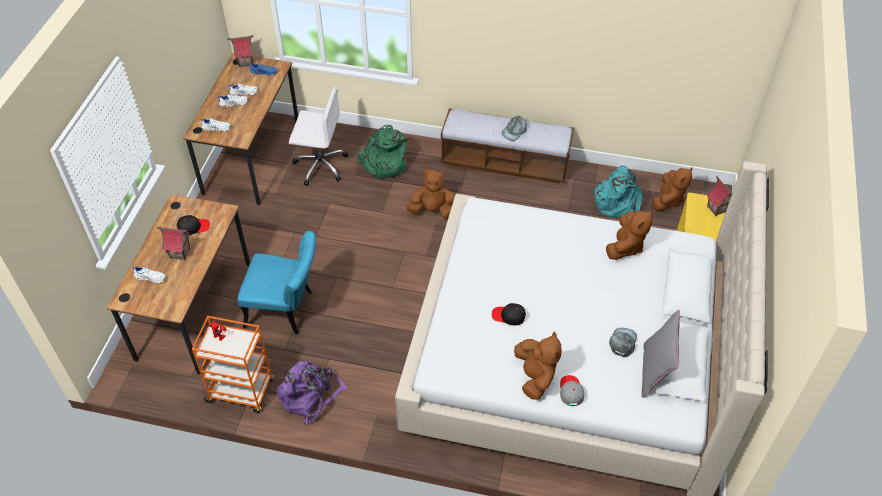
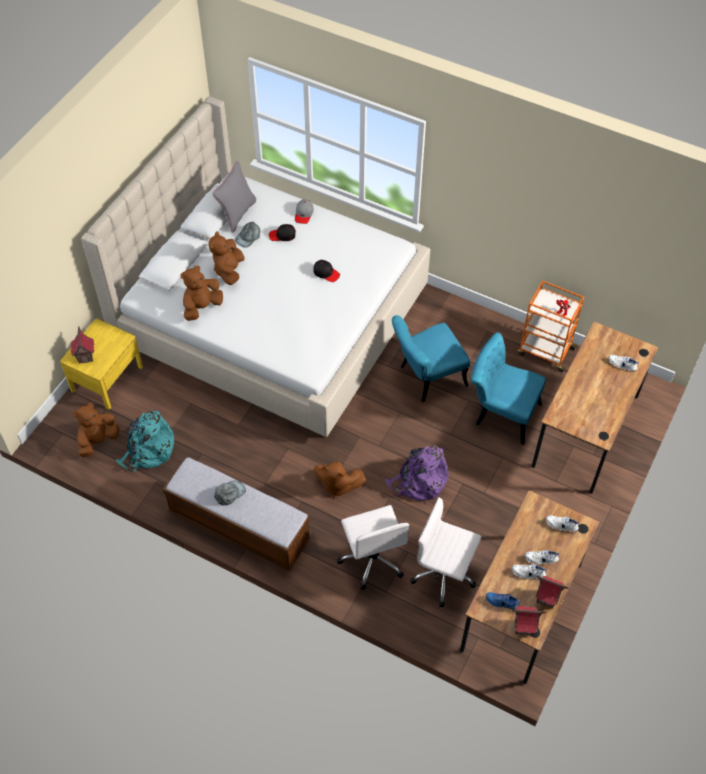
camera: 165 degrees left, 5 degrees up
(180, 253) = (596, 383): toy house -> toy house (546, 598)
(193, 227) = (585, 407): black cap -> black cap (282, 235)
(310, 396) = (489, 335): purple backpack -> purple backpack (418, 482)
(373, 328) = (426, 378): none -> turquoise chair
(383, 164) = (373, 559): green backpack -> white office chair
(535, 377) = (324, 228): brown plush toy -> brown plush toy (229, 270)

